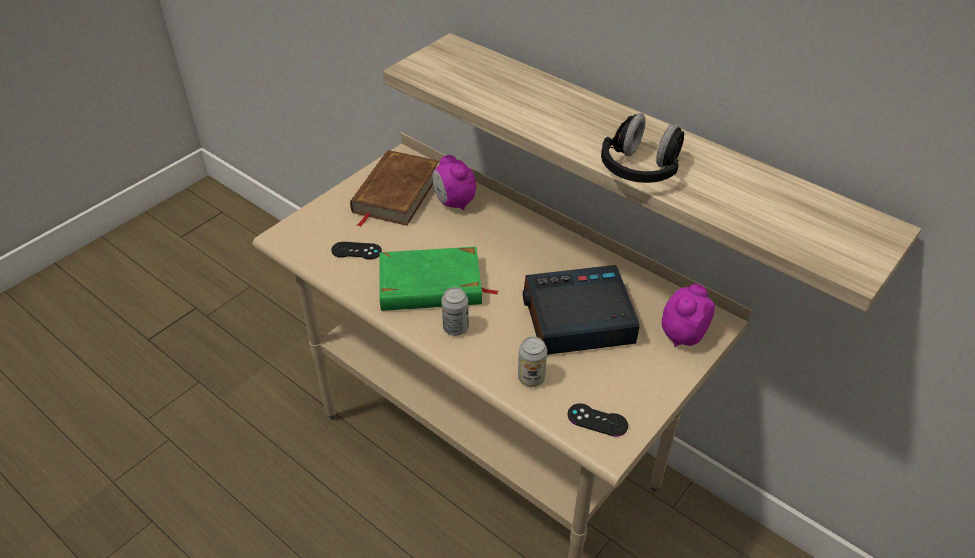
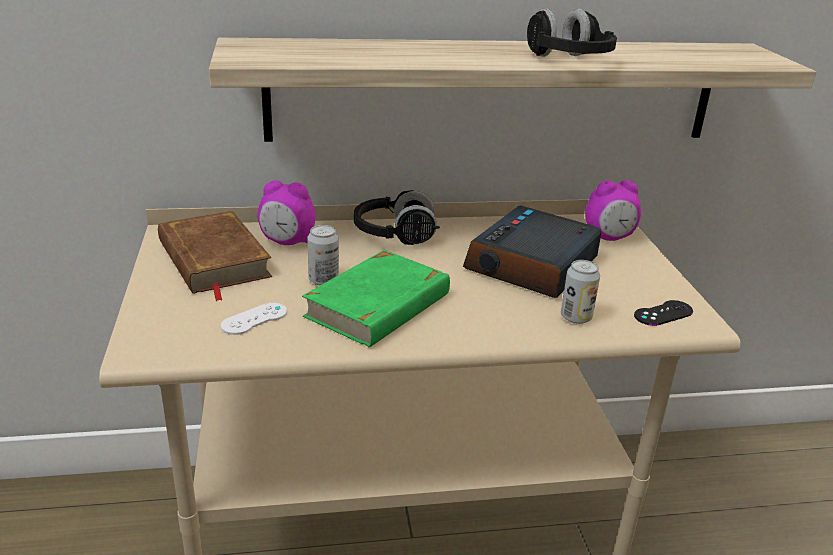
camera: 50 degrees left, 15 degrees down
(356, 251) = (254, 319): black game controller -> white game controller
(455, 328) = (458, 321): can -> can (323, 280)
(526, 236) = (395, 236): none -> black headphones
(682, 335) = (608, 238): alarm clock -> alarm clock turned 90 degrees counterclockwise

